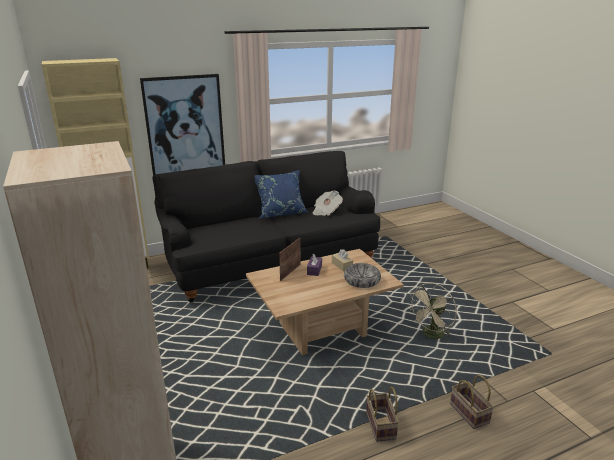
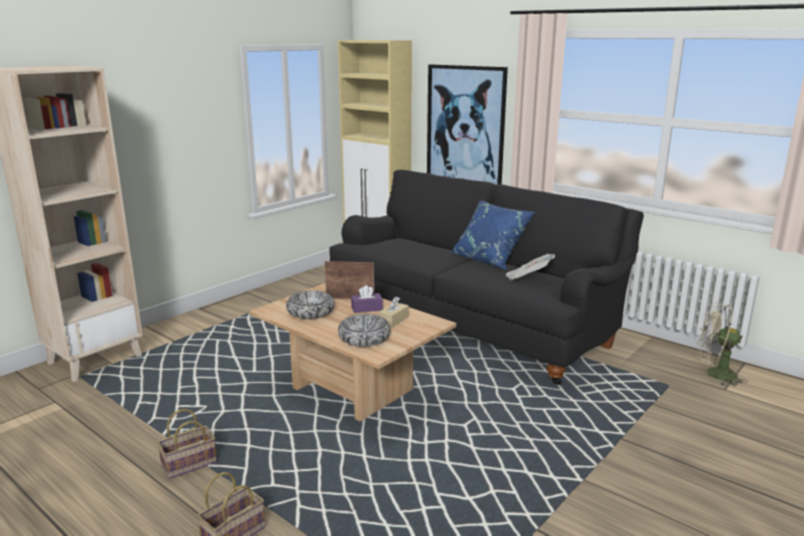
camera: 65 degrees right, 5 degrees down
(301, 291) = (310, 311): none -> bowl
(431, 335) = (401, 475): beige fan -> beige fan (714, 374)

